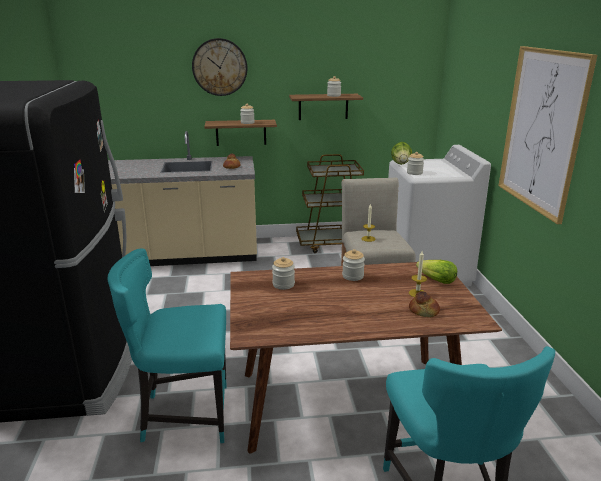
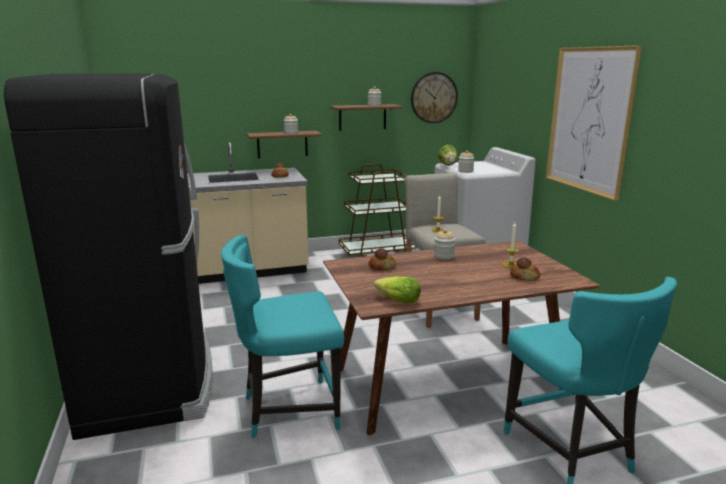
camera: 10 degrees left, 5 degrees down
(219, 67) = (261, 78): wall clock -> wall clock (433, 97)
(283, 284) = (382, 266): jar -> bread
(436, 280) = (521, 254): lettuce -> lettuce (397, 301)

